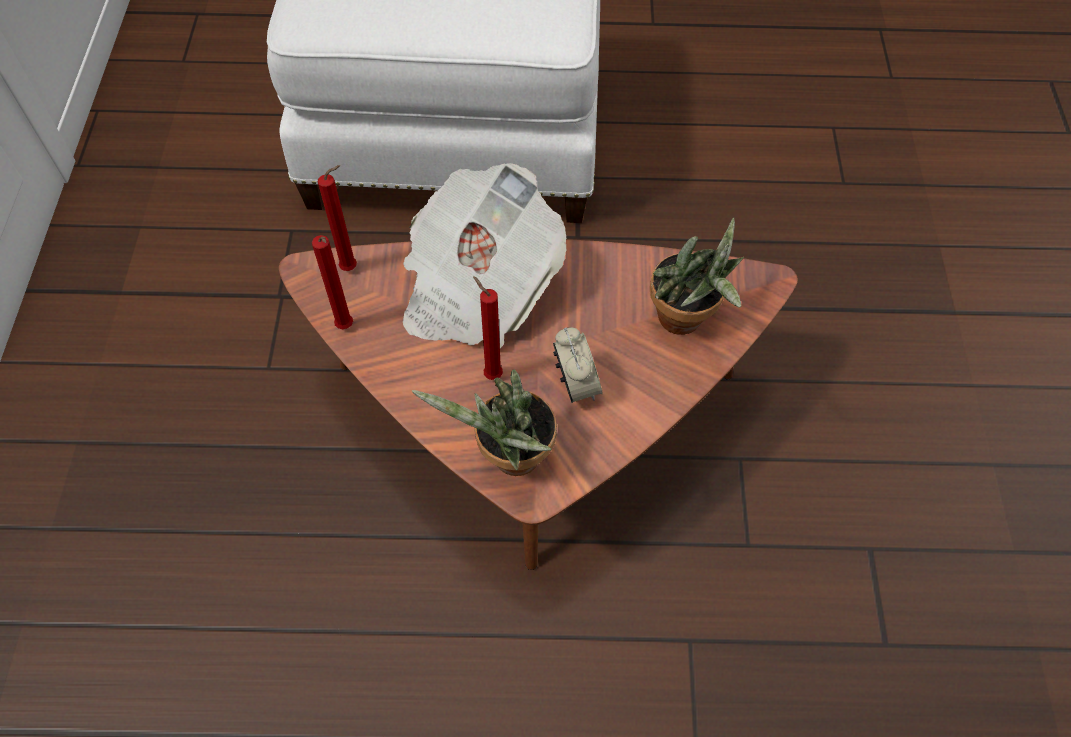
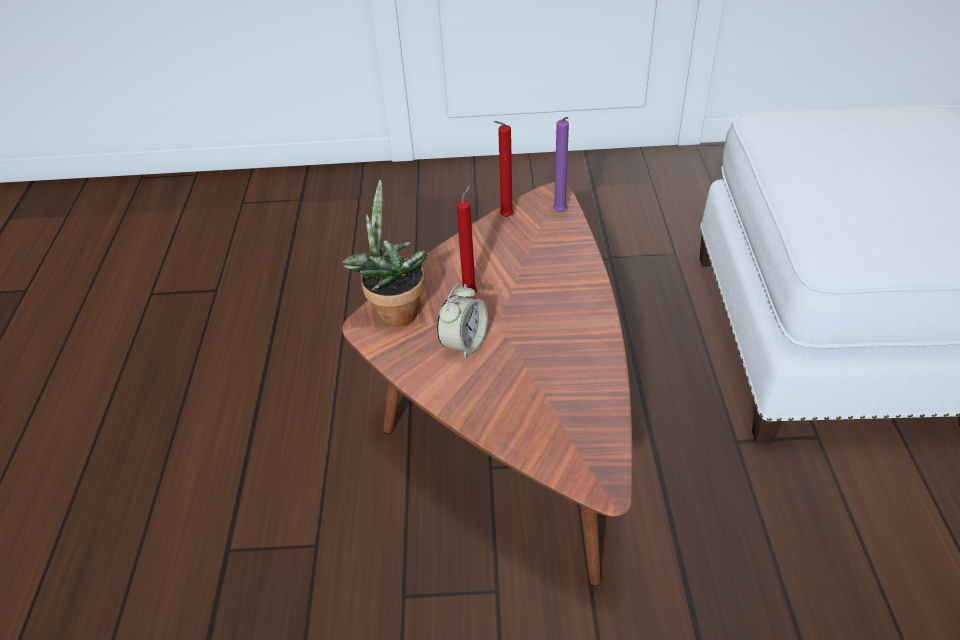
camera: 90 degrees right, 15 degrees down
(352, 268) = (560, 213): red candle -> purple candle
(477, 287) = (555, 278): newspaper -> none
(576, 384) = (464, 343): alarm clock -> alarm clock turned 45 degrees counterclockwise
(685, 321) = (541, 416): potted plant -> none

